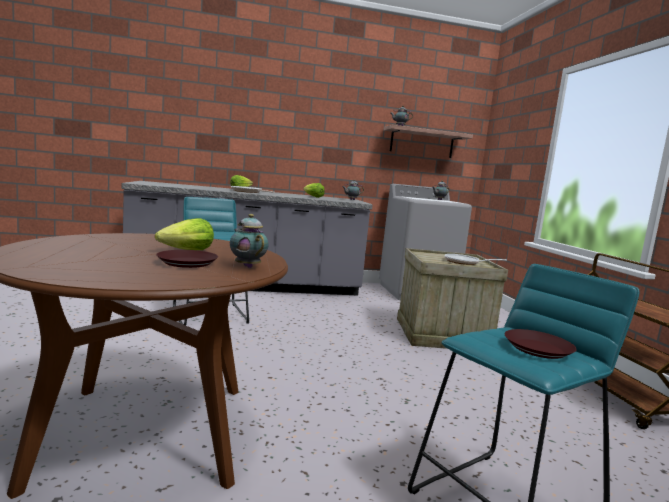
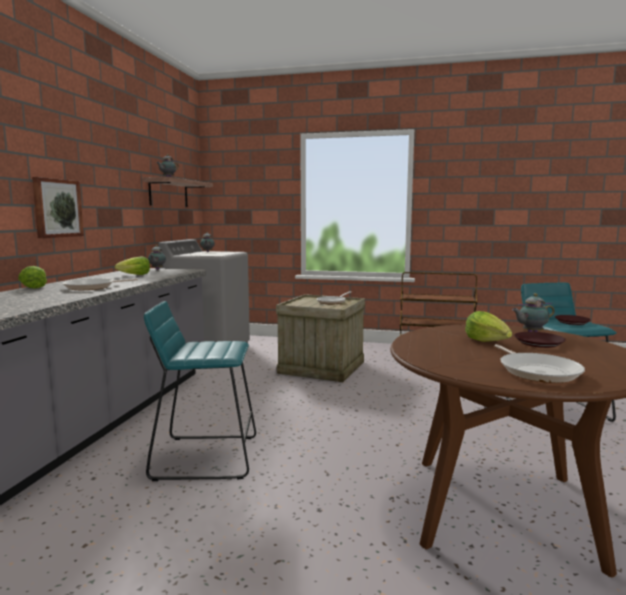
camera: 65 degrees left, 0 degrees up
(64, 251) = (537, 371): none -> frying pan
(281, 143) = (57, 208): none -> picture

